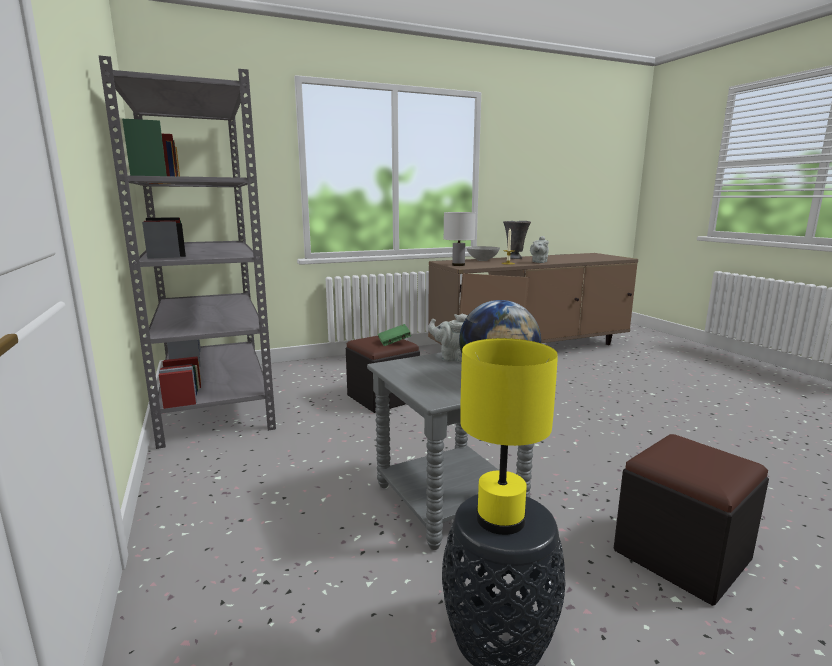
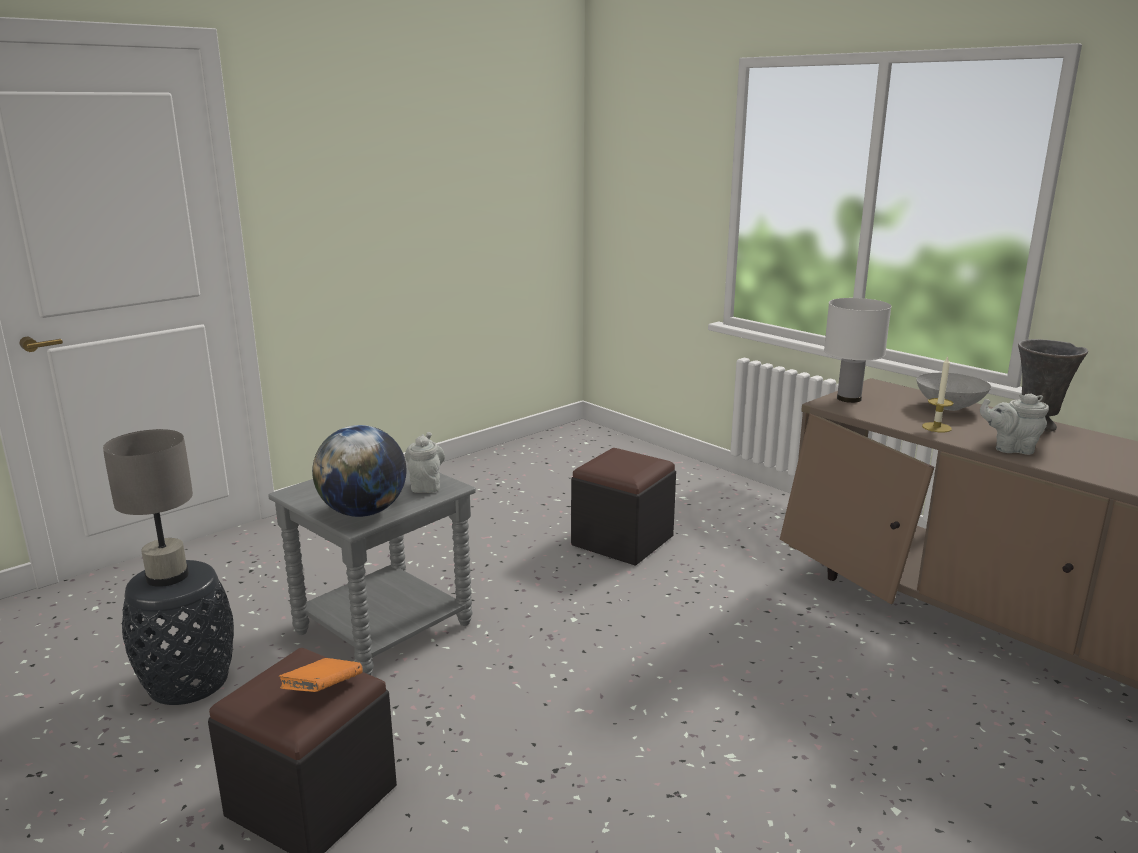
camera: 70 degrees right, 5 degrees up
(215, 400) = (542, 458): grey bookcase -> none
(394, 342) = (621, 470): green book -> none
(501, 520) = (166, 577): yellow table lamp -> grey table lamp
(698, 450) = (323, 691): none -> orange book

